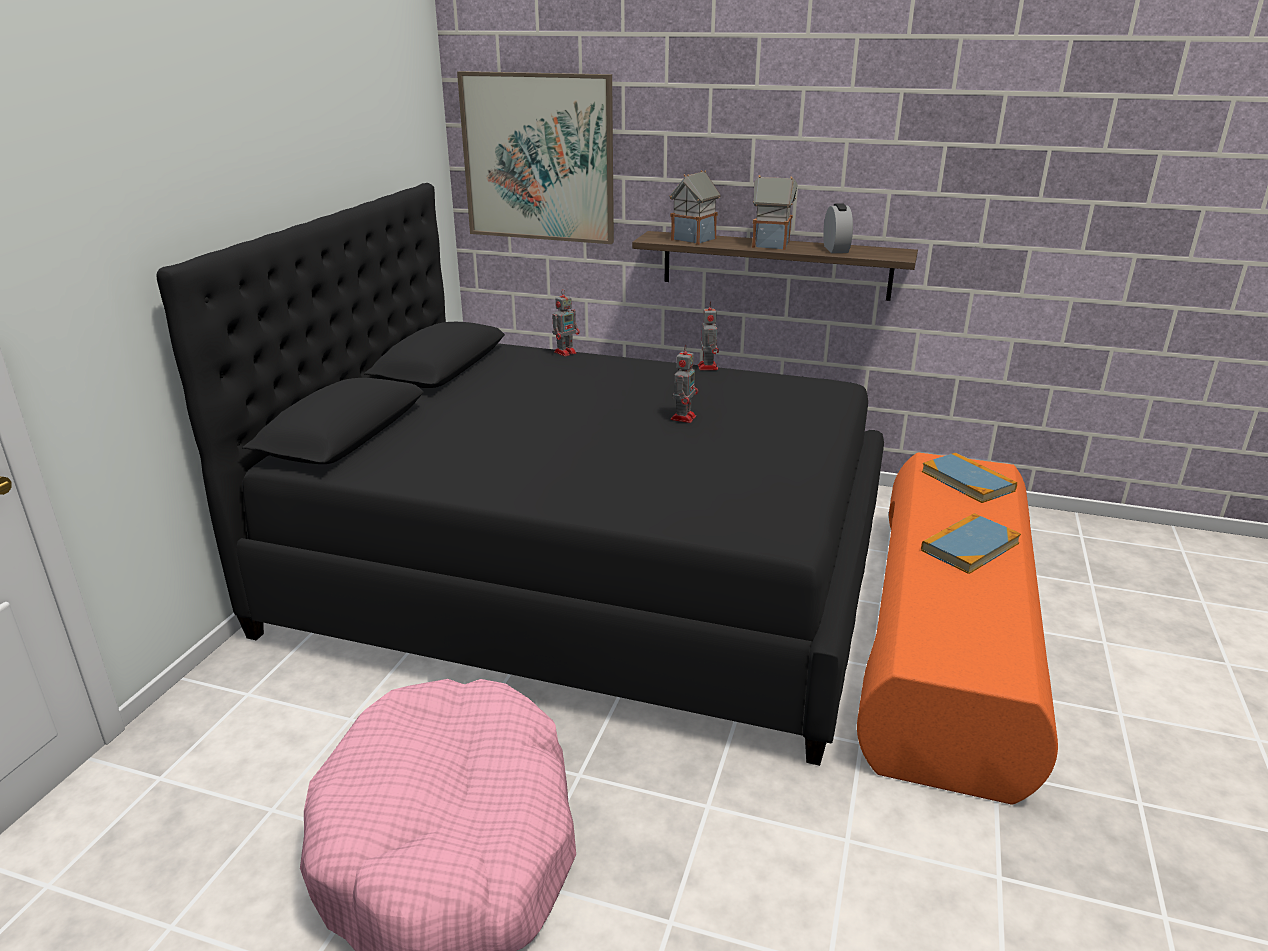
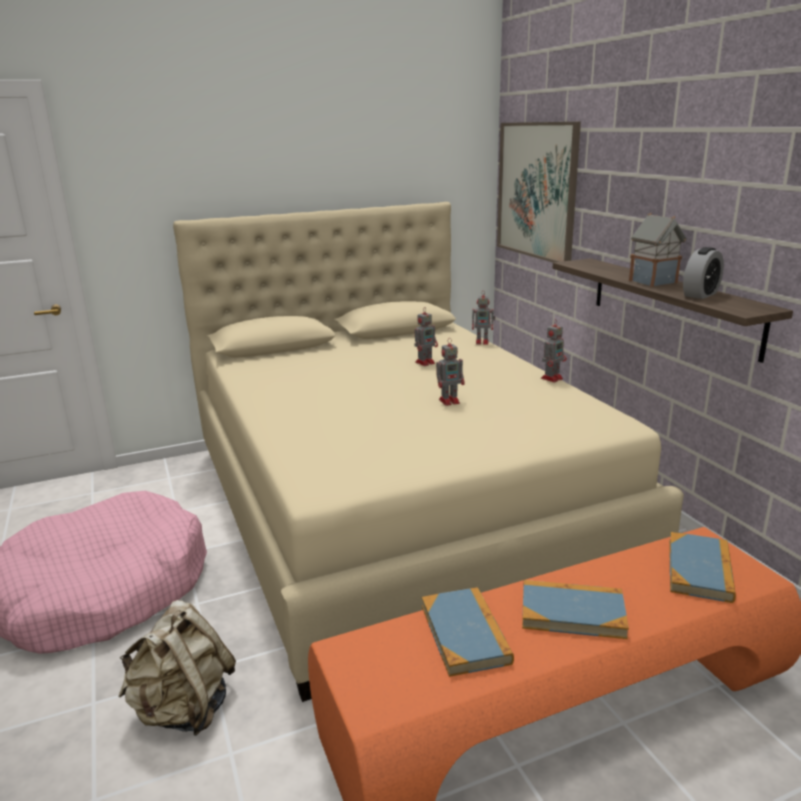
camera: 50 degrees right, 5 degrees down
(567, 390) = (425, 362): none -> toy robot
(587, 574) = (397, 507): black bed -> beige bed
(693, 239) = (603, 268): toy house -> none
(753, 850) = (184, 709): none -> beige backpack
(953, 599) = (465, 634): none -> book

